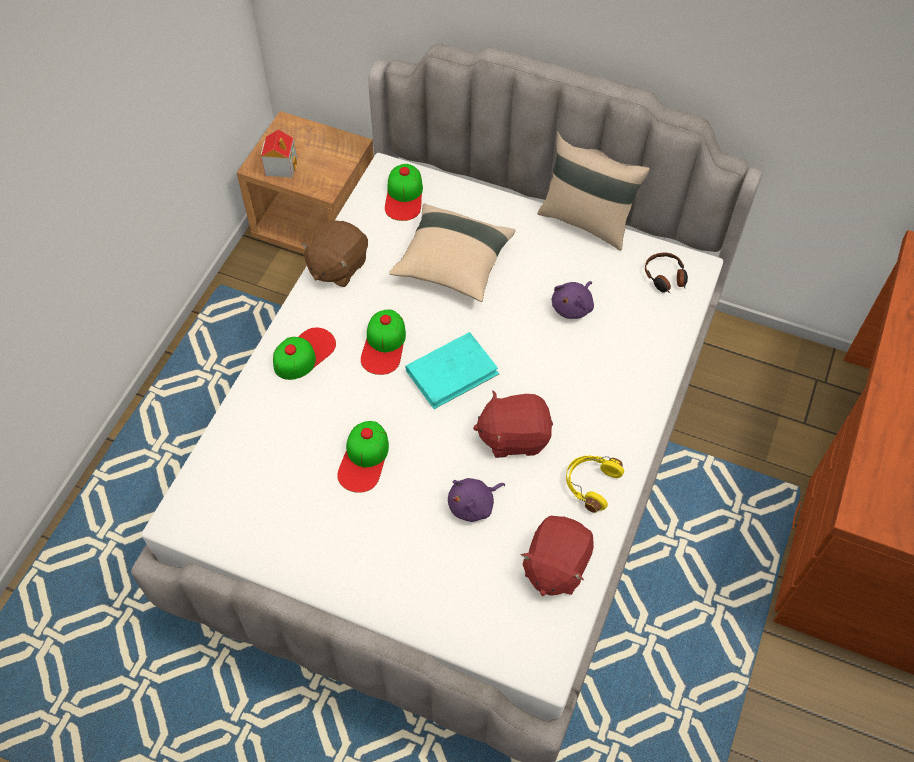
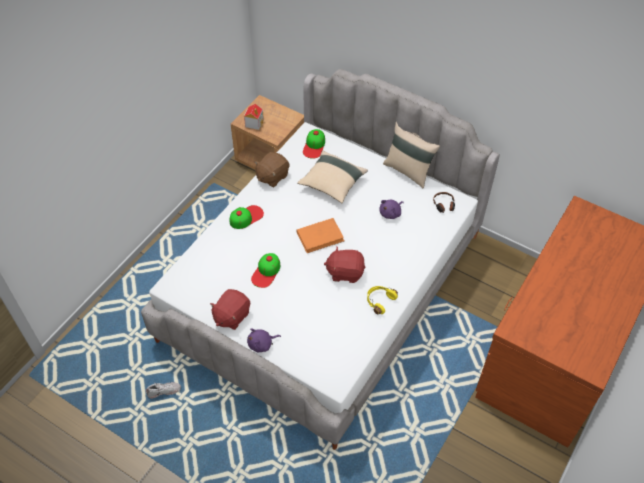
camera: 10 degrees right, 5 degrees down
(200, 708) = (164, 391): none -> white shoe
(384, 345) = (288, 218): cap -> none
(452, 372) = (320, 237): turquoise book -> orange book
(474, 505) = (317, 302): purple plush toy -> purple plush toy (262, 344)
(555, 566) = (352, 337): red plush toy -> red plush toy (231, 316)

